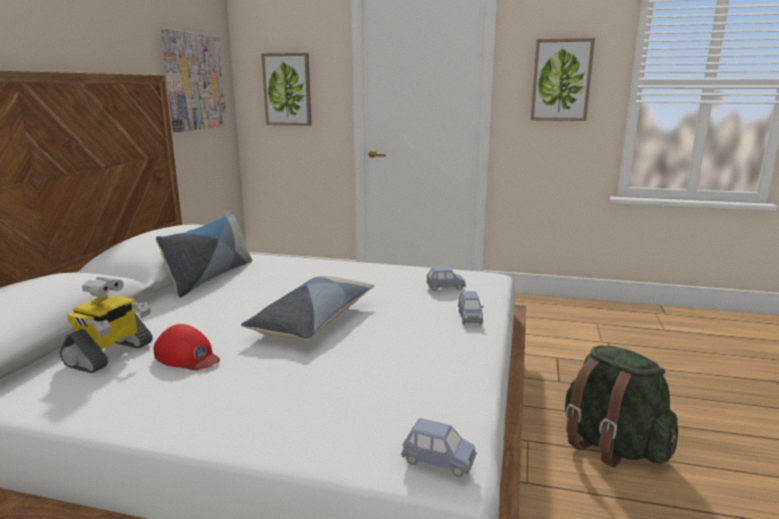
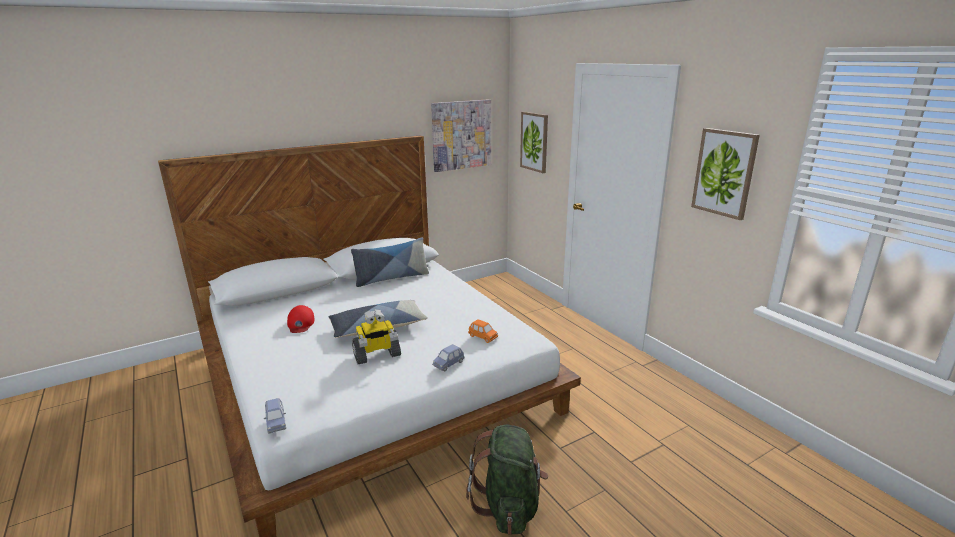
camera: 45 degrees right, 5 degrees up
(110, 355) = (284, 309): toy robot -> toy robot (377, 355)
(445, 287) = (483, 337): blue toy car -> orange toy car

